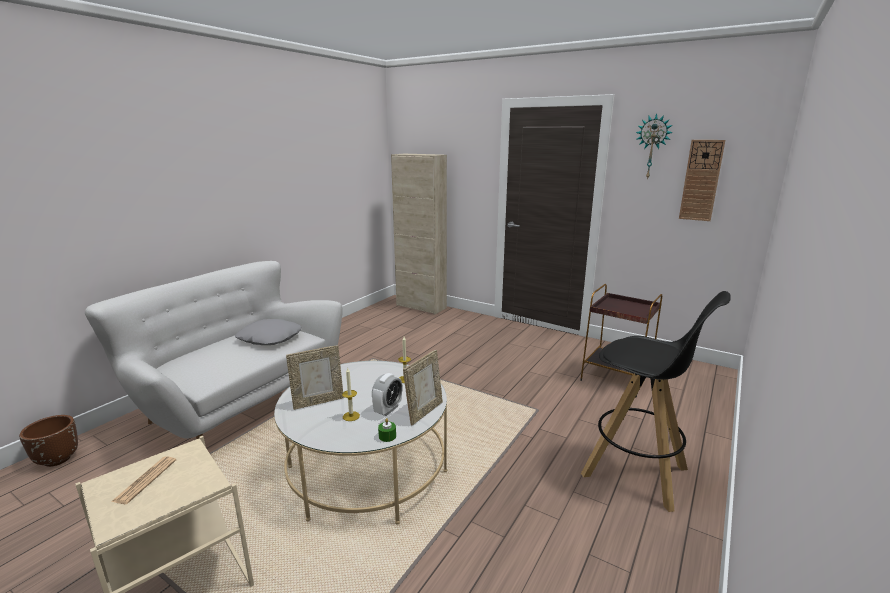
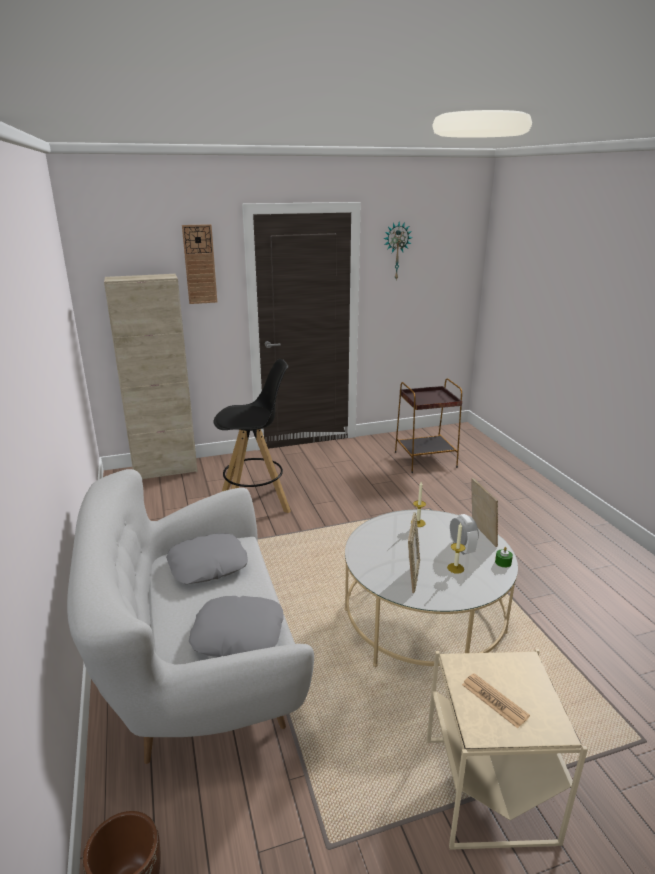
camera: 50 degrees left, 5 degrees up
(203, 372) = (238, 633): none -> grey pillow
(636, 472) = (534, 514): black stool -> black stool (256, 503)
(701, 180) = (434, 277): wall clock -> wall clock (200, 264)

